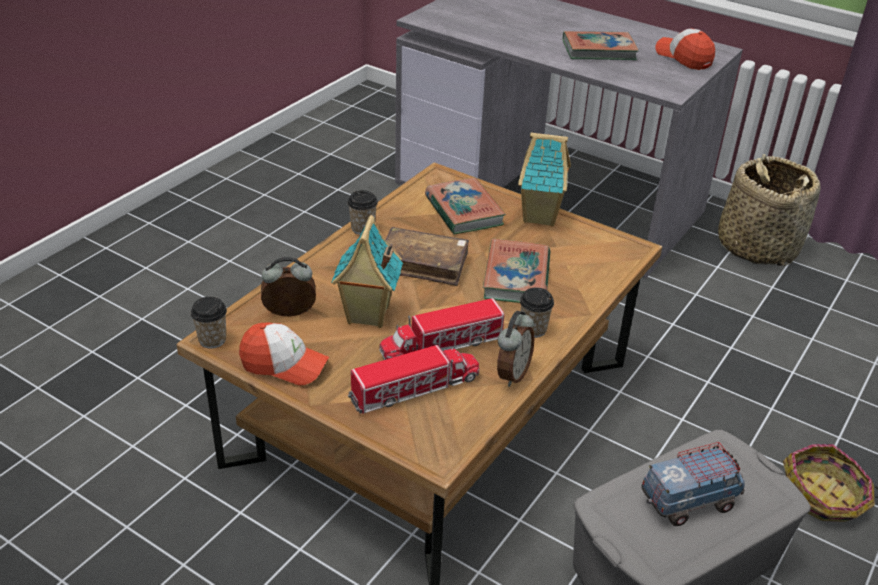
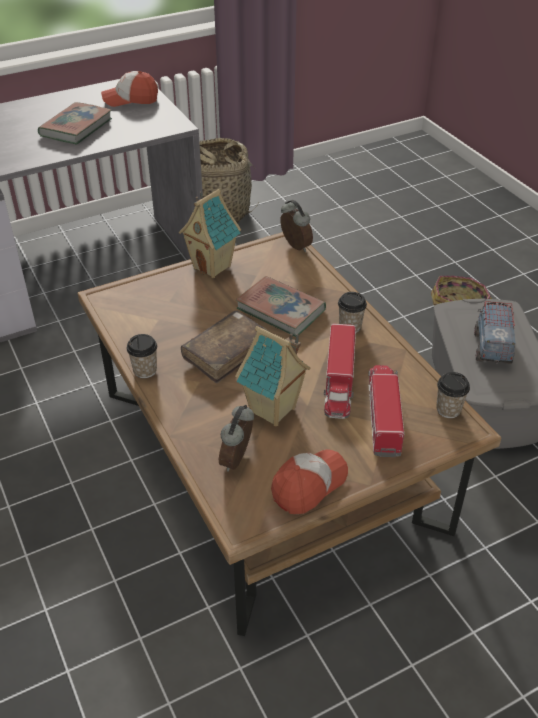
camera: 60 degrees left, 5 degrees up
(212, 340) = (242, 526): cup -> cup (448, 409)
(464, 211) = (168, 303): book -> none
(511, 374) = (396, 357): alarm clock -> alarm clock (294, 247)

